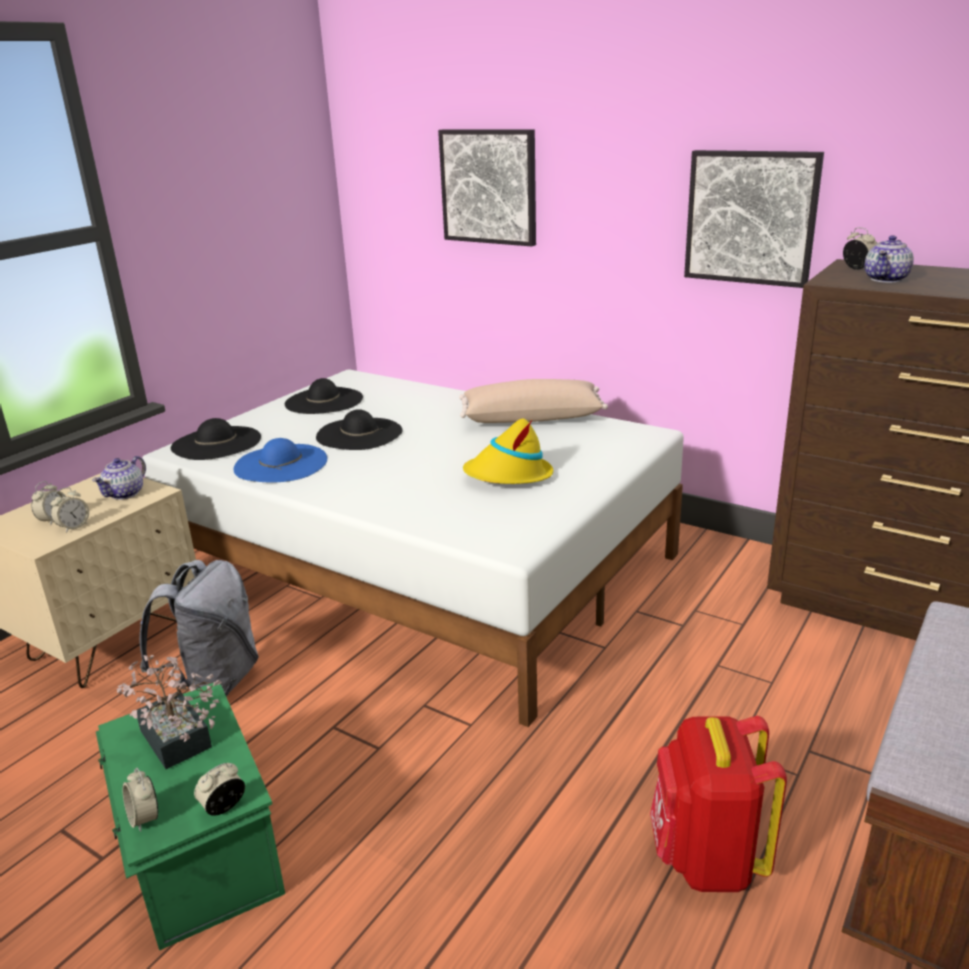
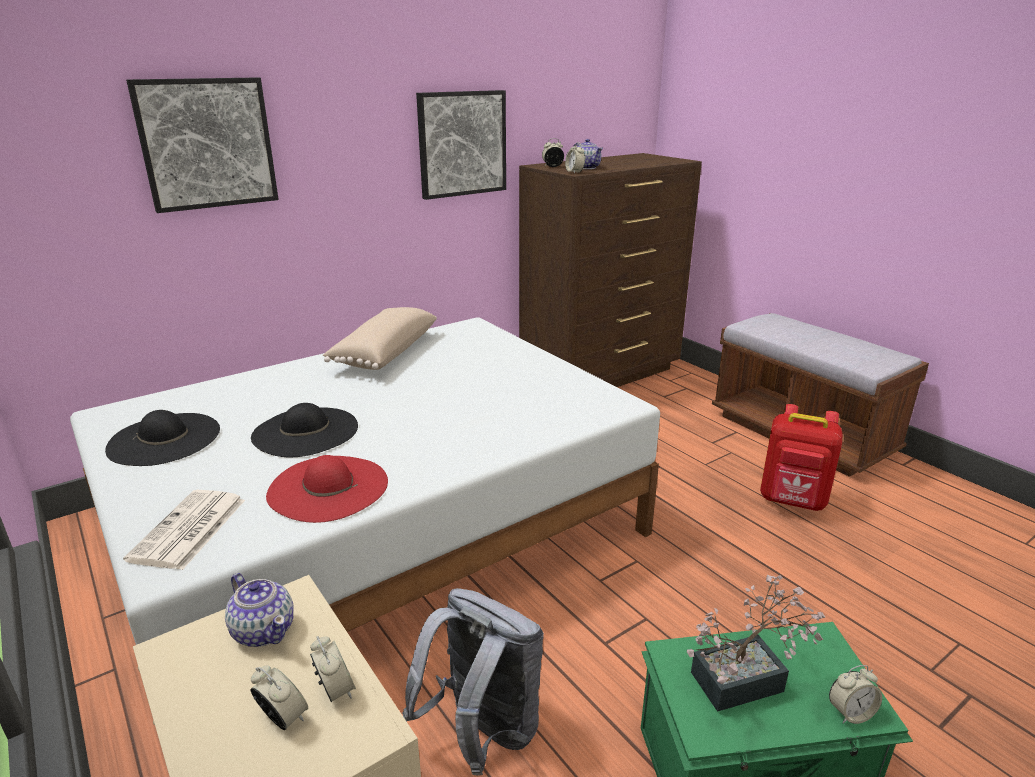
camera: 70 degrees left, 0 degrees up
(216, 443) = (188, 530): black hat -> newspaper
(223, 807) = (839, 652): alarm clock -> alarm clock (574, 172)
(281, 464) = (328, 487): blue hat -> red hat
(508, 476) = (494, 382): yellow hat -> none

